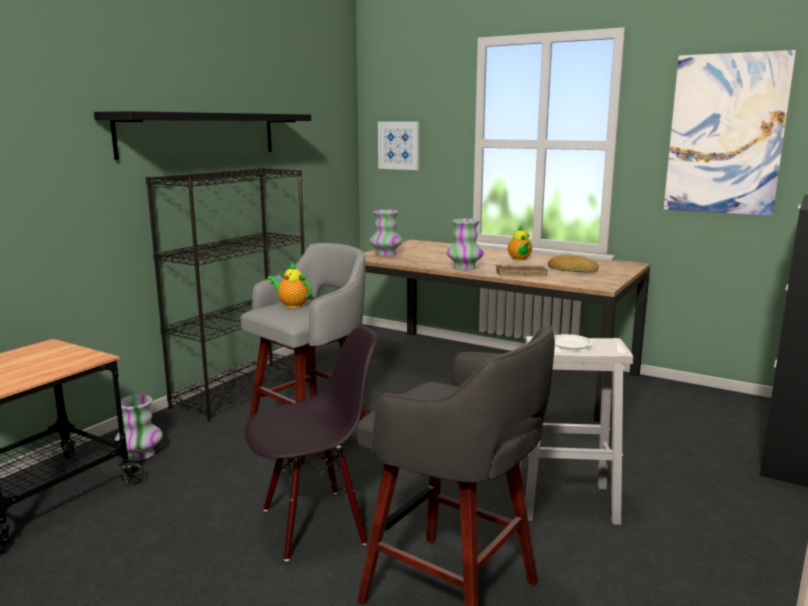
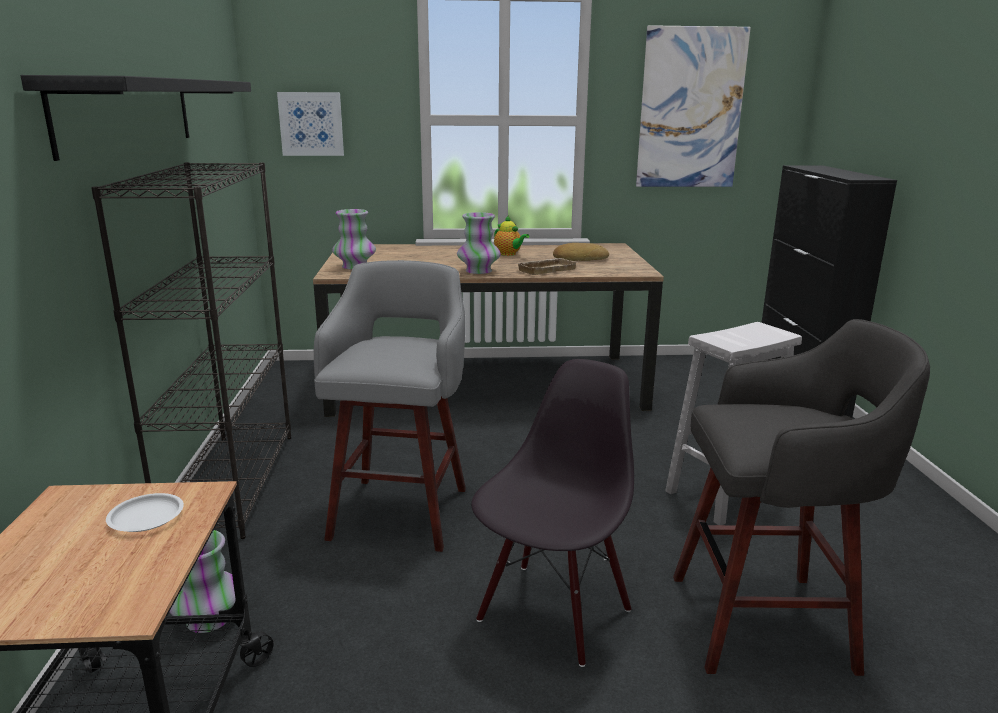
camera: 35 degrees left, 5 degrees up
(292, 305) = (377, 351): teapot -> none
(570, 344) = (739, 336): white plate -> white plate (146, 517)

